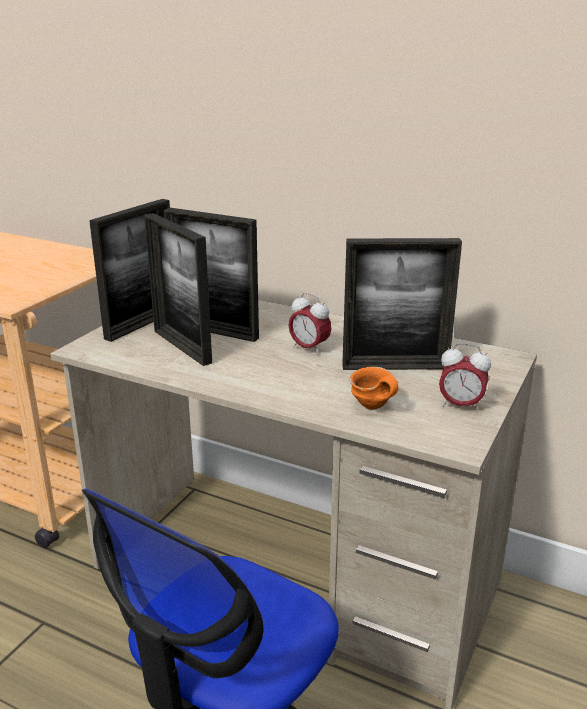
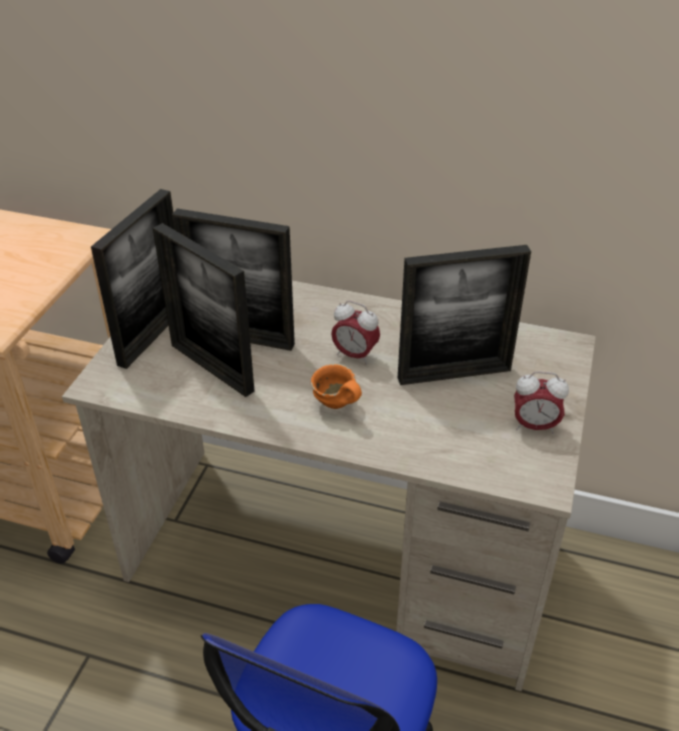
camera: 10 degrees left, 15 degrees up
(371, 408) = (445, 441): orange mug -> orange mug (335, 407)

